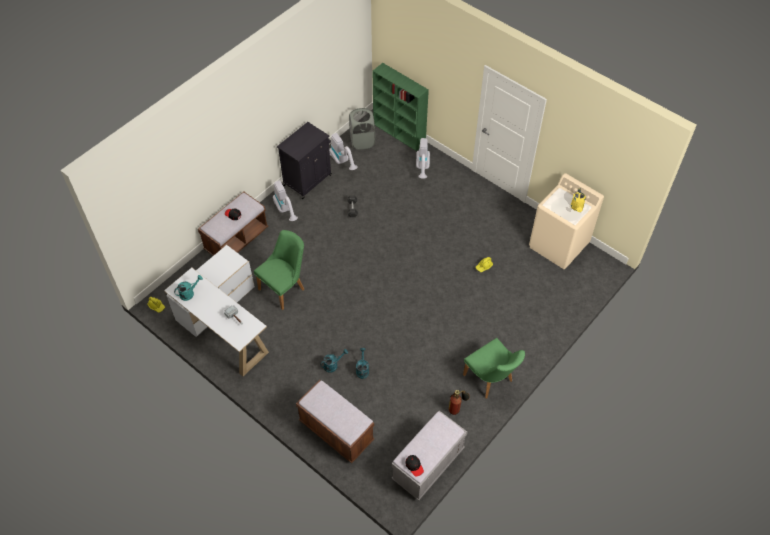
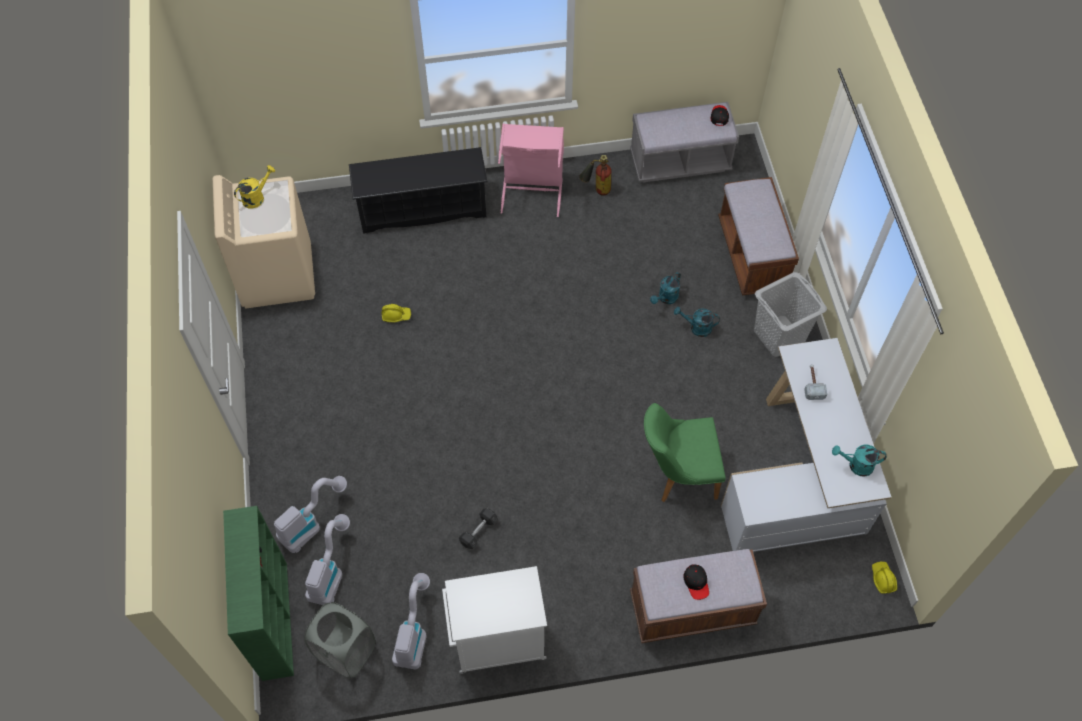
camera: 140 degrees left, 5 degrees up
(285, 392) = (779, 336): none -> grey laundry basket
(286, 210) = (578, 606): vacuum cleaner -> vacuum cleaner (330, 572)
(308, 179) = (497, 640): black cabinet -> white cabinet
(491, 380) = (532, 190): green chair -> pink laundry basket
(533, 327) = (423, 209): none -> black shoe rack

